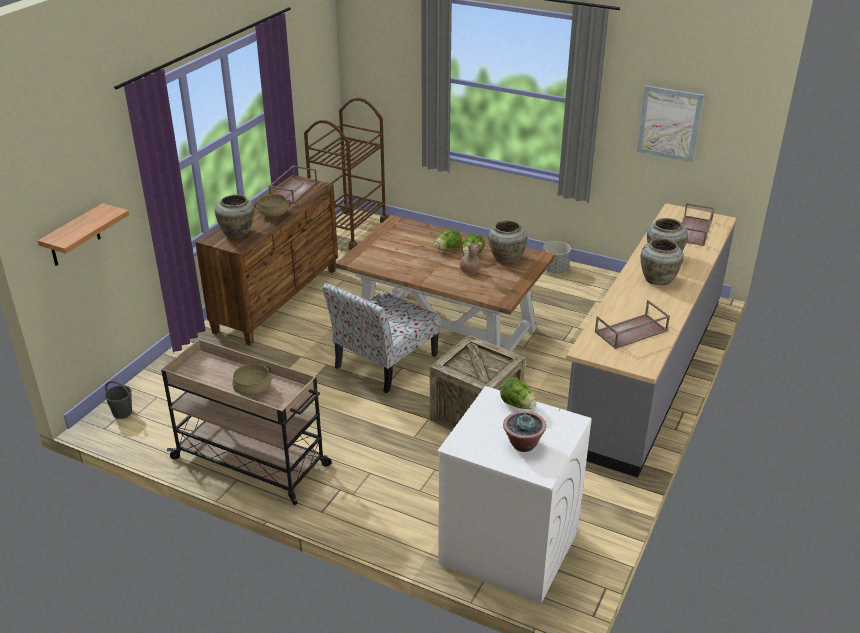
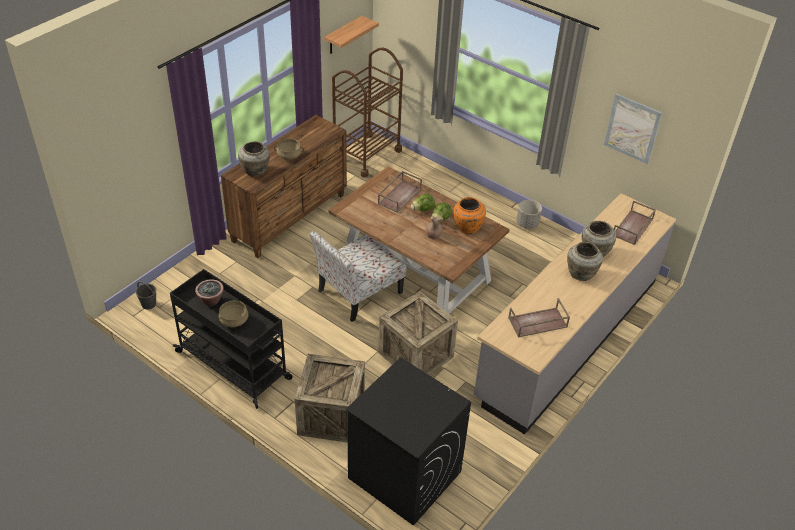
camera: 10 degrees right, 10 degrees up
(74, 236) = (119, 176): shelf -> shelf (343, 35)
(252, 462) = (234, 366): beige cart -> black cart
(293, 190) = (312, 132): brown tray -> brown tray (399, 196)
(394, 497) = (331, 416): none -> crate
(506, 258) = (467, 227): beige vase -> orange vase
(508, 547) = (404, 474): white washing machine -> black washing machine
(518, 405) = (419, 379): lettuce -> none
(523, 444) = (410, 415): potted plant -> potted plant (211, 300)

